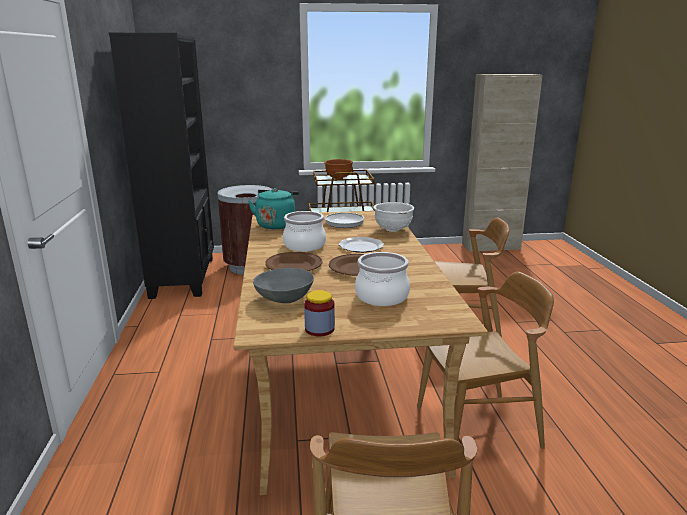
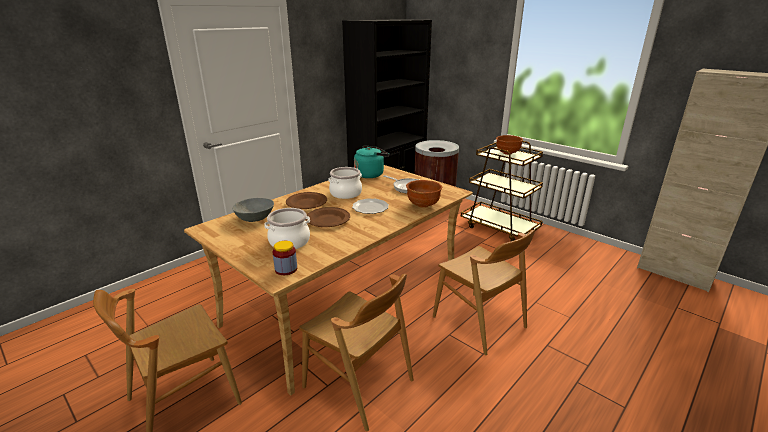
camera: 50 degrees right, 5 degrees up
(319, 329) = (221, 241): jar -> jar (286, 269)
(393, 230) = (423, 205): white bowl -> brown bowl

